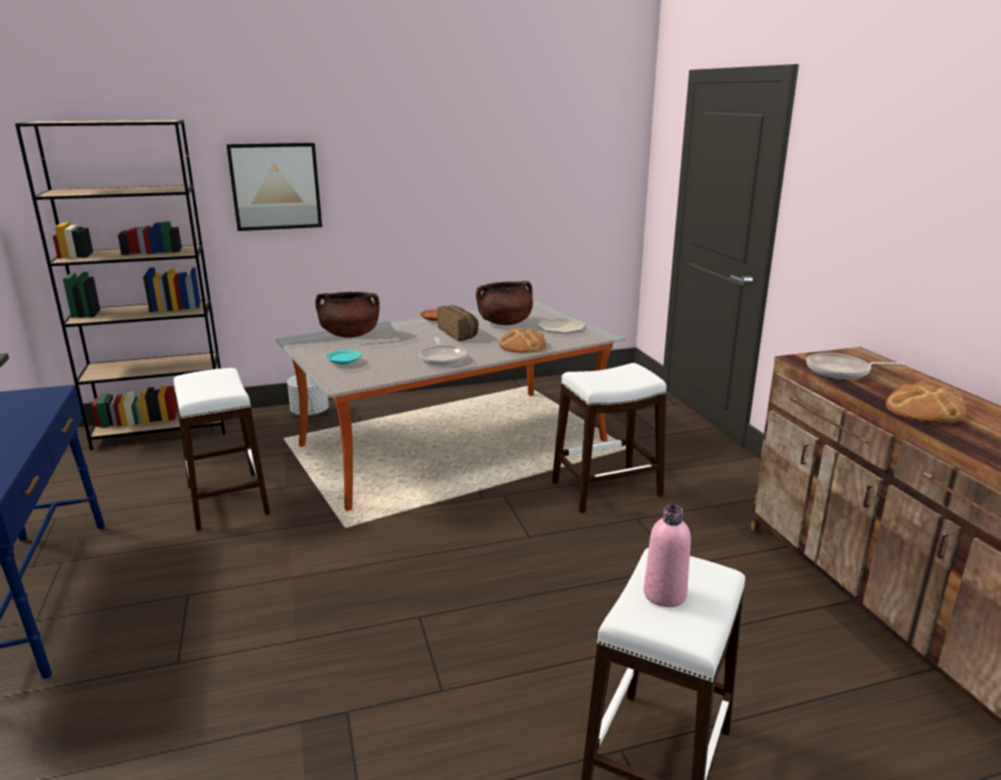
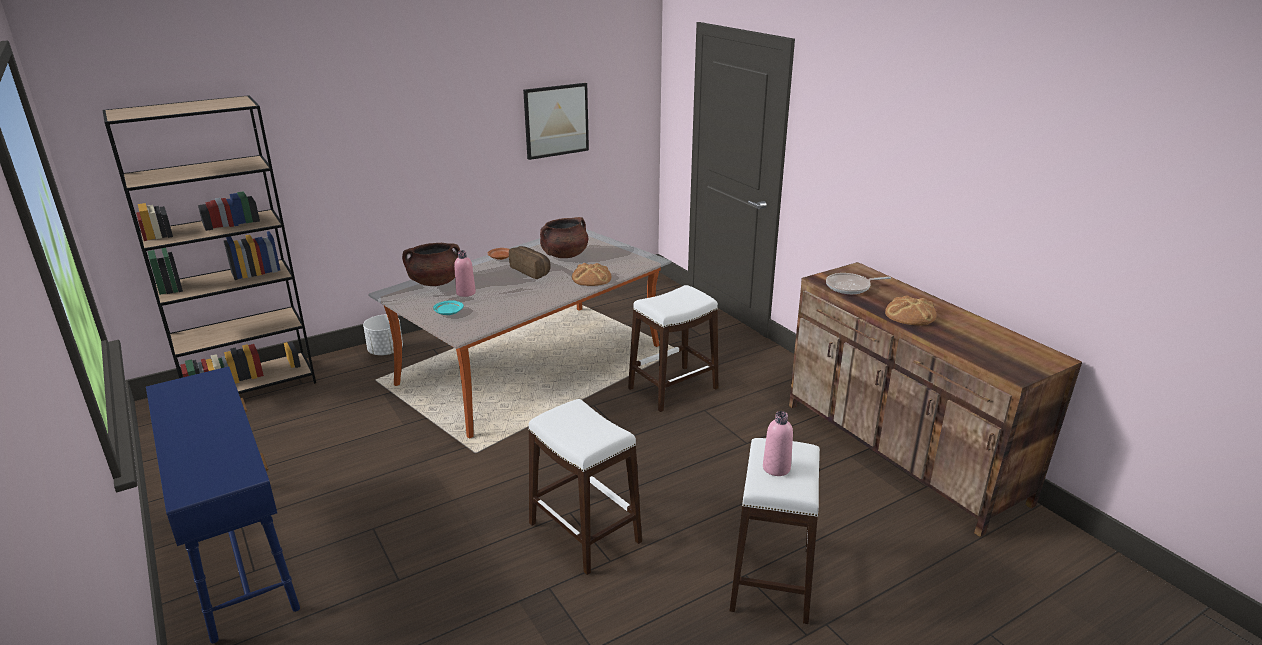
camera: 15 degrees left, 5 degrees up
(227, 500) = (357, 444): white stool -> white stool (584, 533)
(275, 186) = (337, 147): picture -> picture (556, 120)
(375, 347) = (466, 293): none -> pink bottle
(442, 358) = (531, 298): frying pan -> none
(561, 326) = (614, 254): plate -> none

